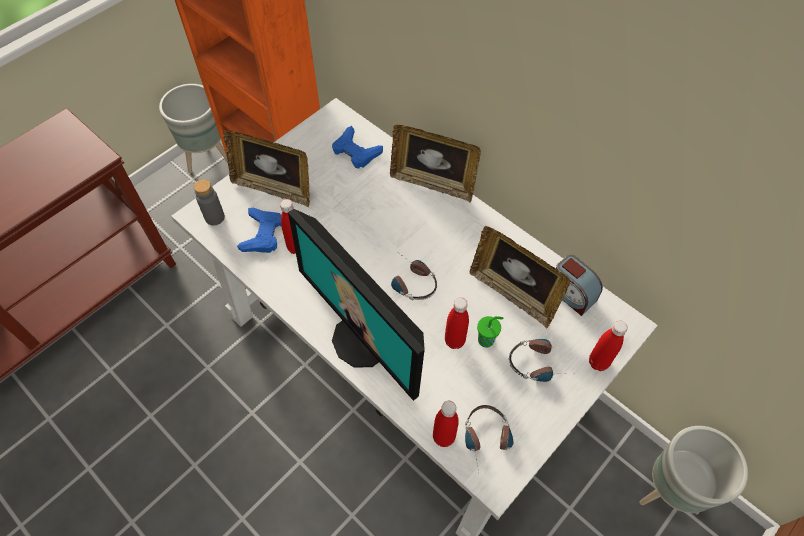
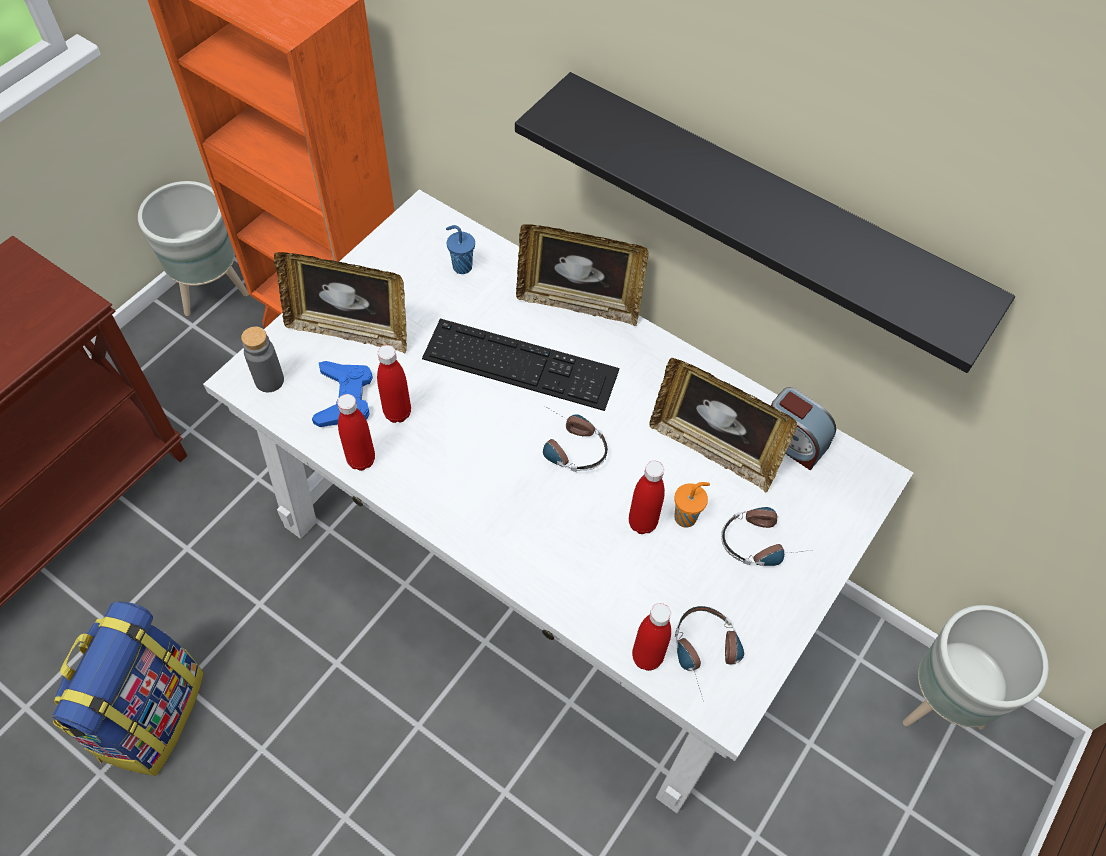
camera: 10 degrees left, 0 degrees up
(126, 432) = (151, 713): none -> backpack
(356, 151) = (461, 266): blue game controller -> blue cup
(362, 340) = (513, 535): monitor -> none
(386, 222) = (520, 364): none -> keyboard
(487, 340) = (686, 517): green cup -> orange cup
(560, 129) = (765, 217): none -> black shelf
(598, 362) = (841, 532): red bottle -> red bottle (361, 460)

